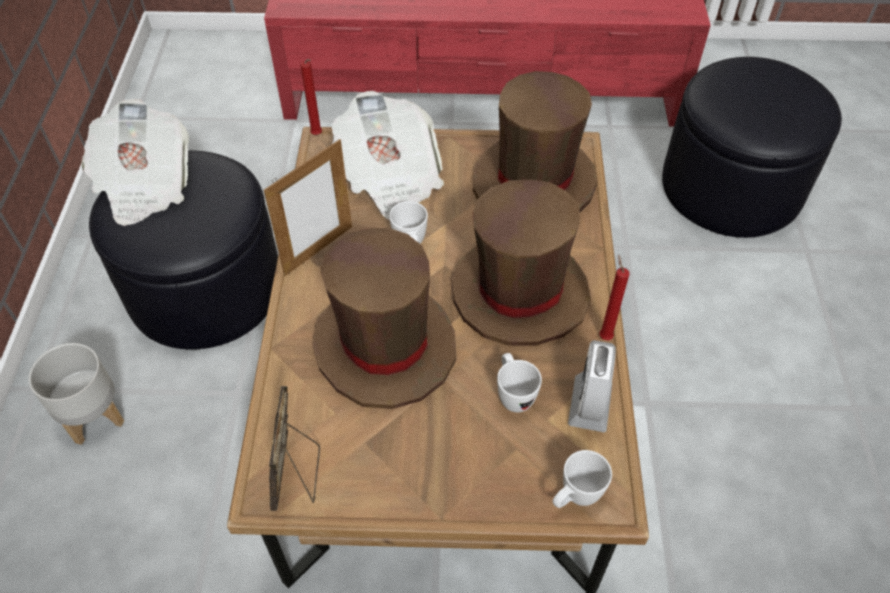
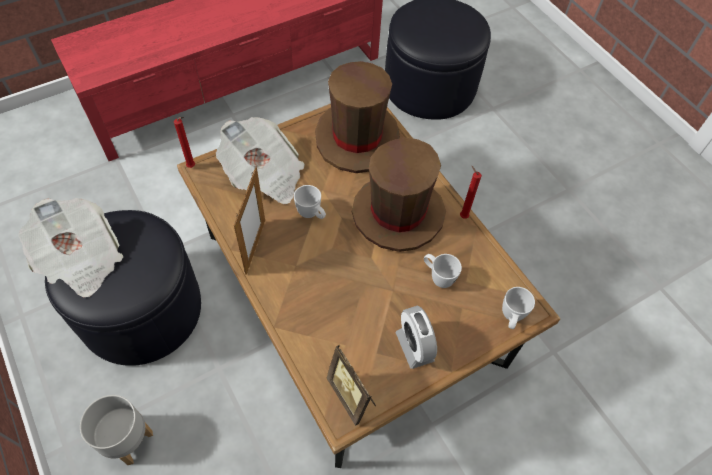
camera: 35 degrees left, 5 degrees up
(385, 345) = (344, 287): brown hat -> none
(590, 404) = (482, 260): alarm clock -> alarm clock (414, 346)

